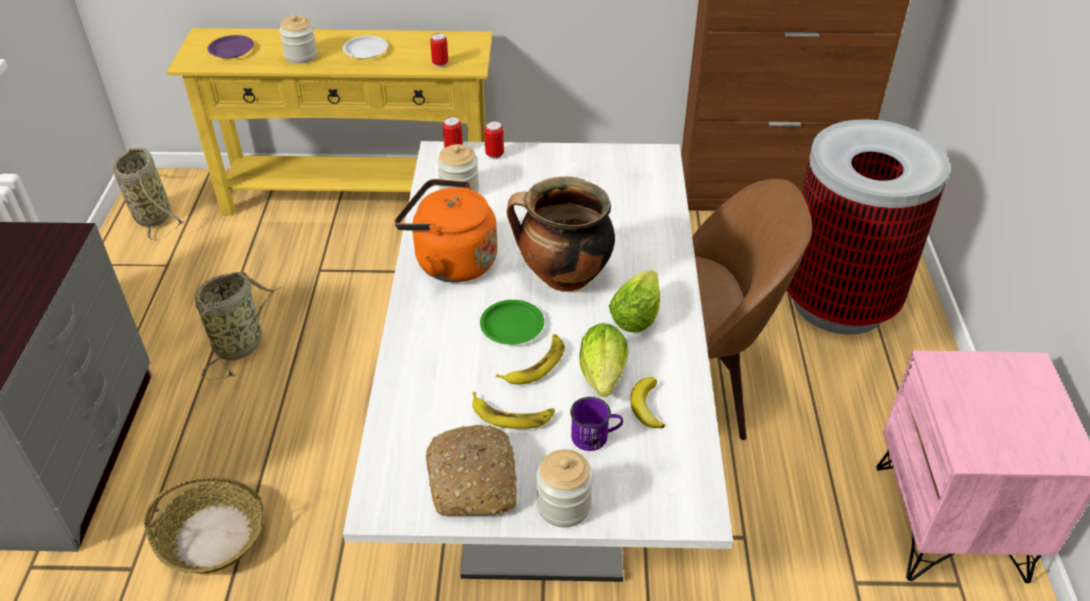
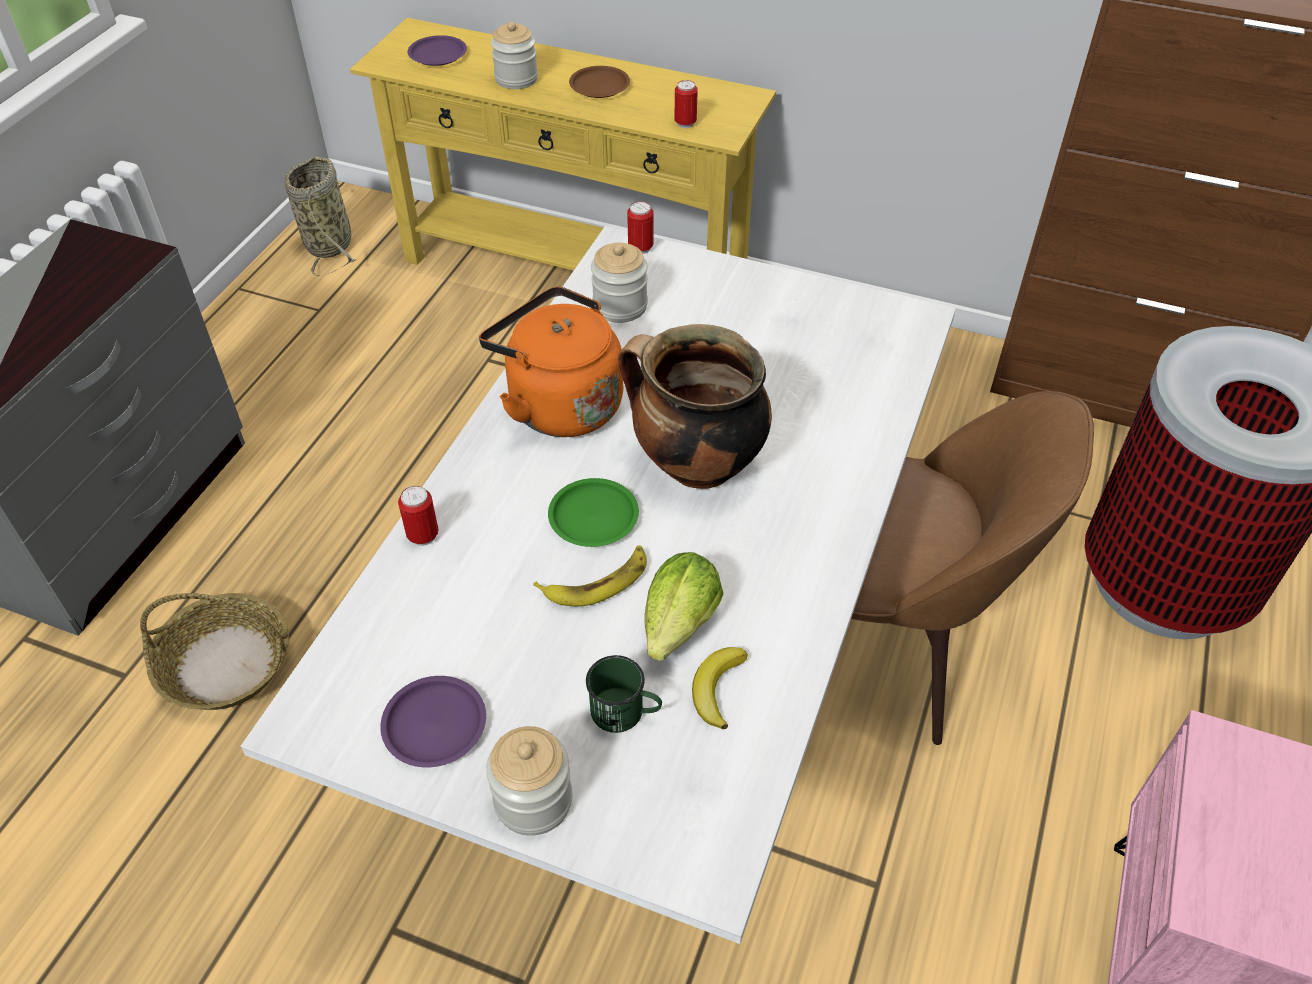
camera: 20 degrees right, 5 degrees up
(241, 343) = (359, 430): basket -> none
(366, 50) = (600, 86): white plate -> brown plate
(474, 481) = (435, 726): bread -> purple plate
(494, 155) = (691, 266): can -> can (423, 536)
(512, 415) = (530, 646): banana -> none
(595, 437) = (625, 713): purple mug -> green mug
(637, 314) = (772, 547): lettuce -> none

